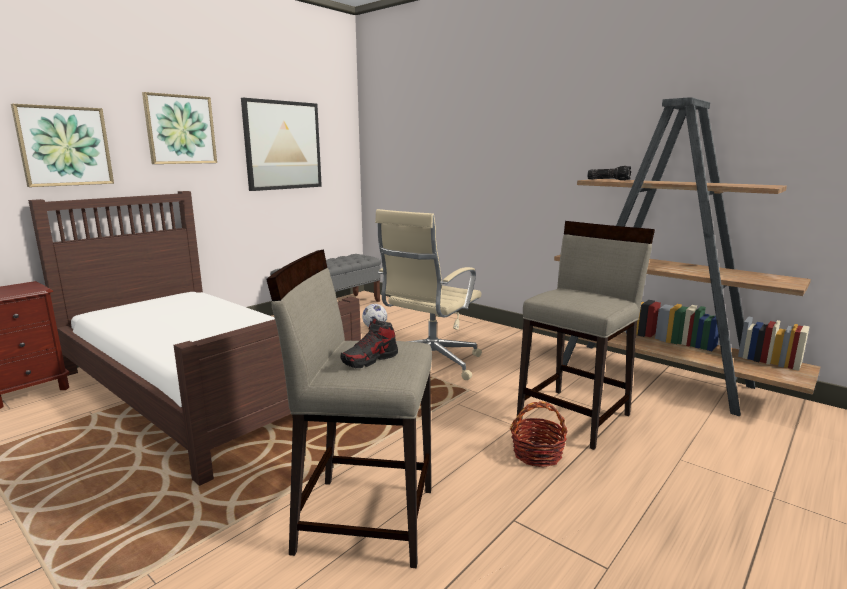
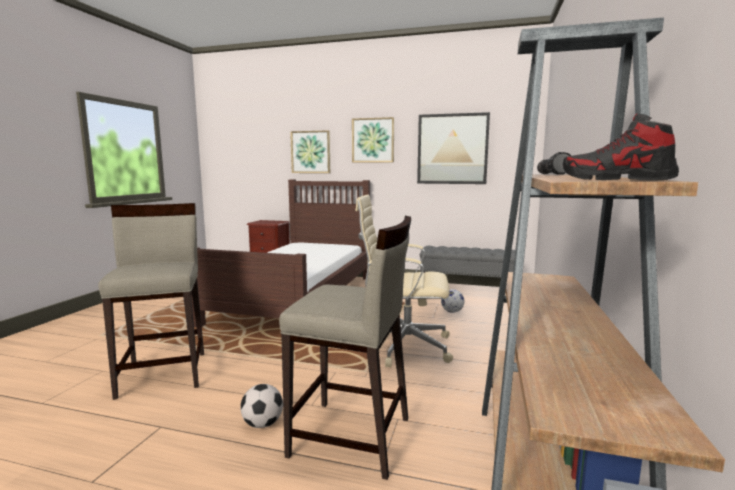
camera: 65 degrees right, 5 degrees down
(370, 360) = (145, 266): shoe -> shoe (616, 179)
(537, 454) = (263, 424): basket -> football

